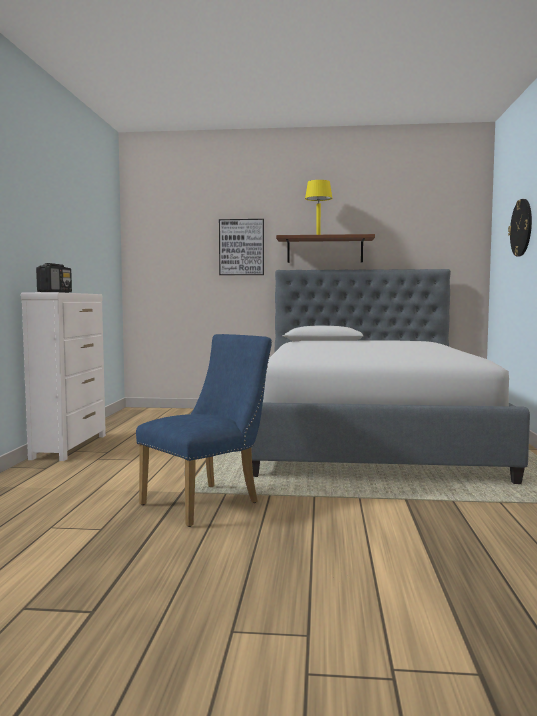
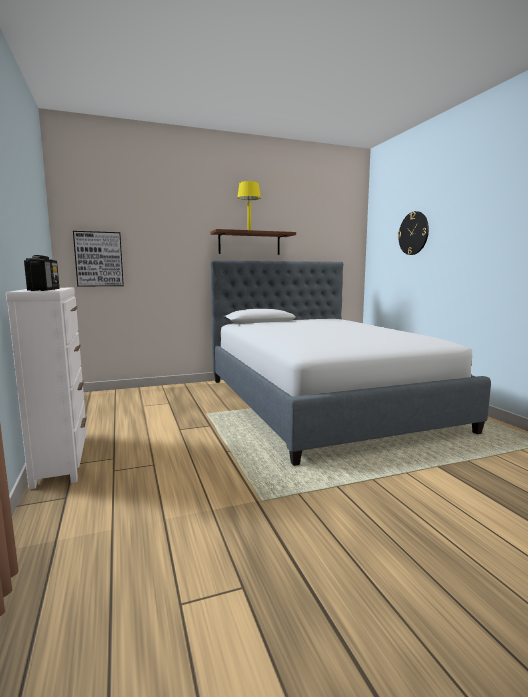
camera: 25 degrees left, 5 degrees up
(208, 502) = (299, 510): blue chair -> none
(241, 247) = (177, 238): picture -> picture (99, 259)

